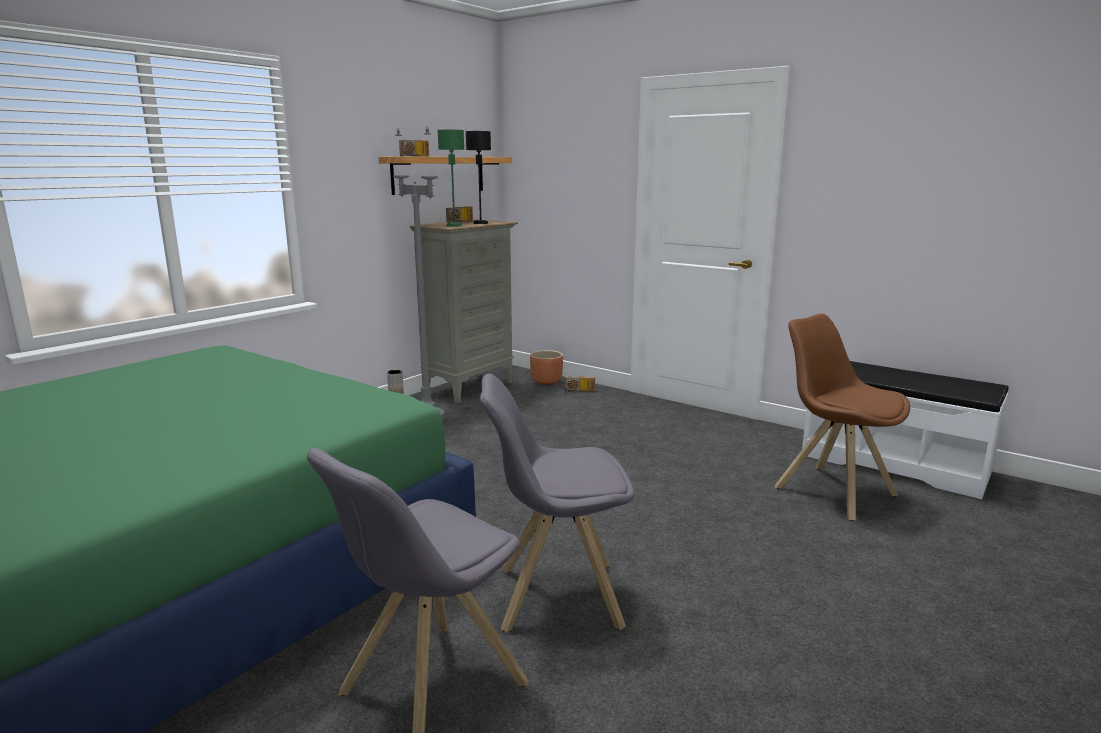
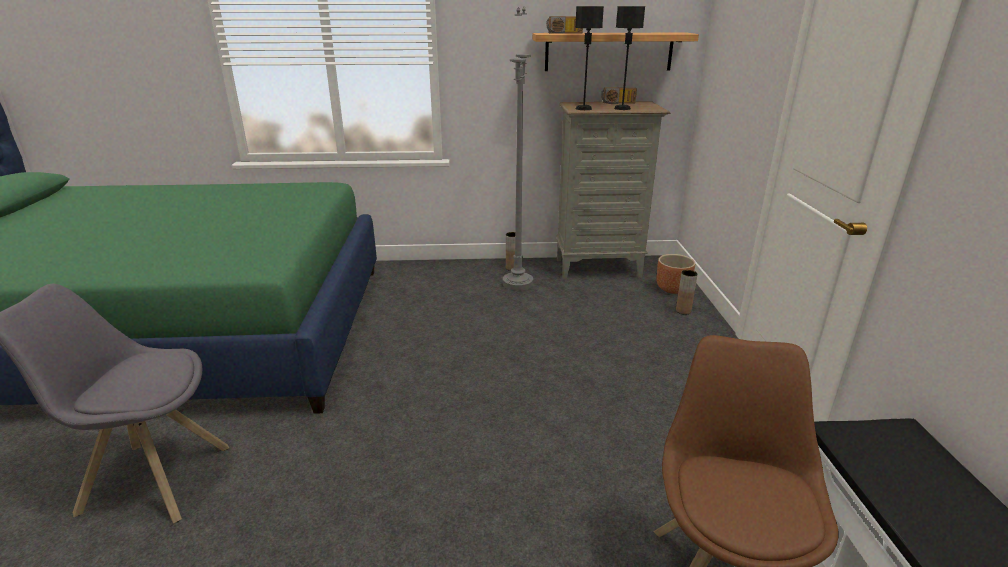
camera: 50 degrees right, 10 degrees up
(454, 226) = (583, 109): green table lamp -> black table lamp
(557, 596) = (303, 479): grey chair -> none
(578, 391) = (683, 311): radio -> brown vase

